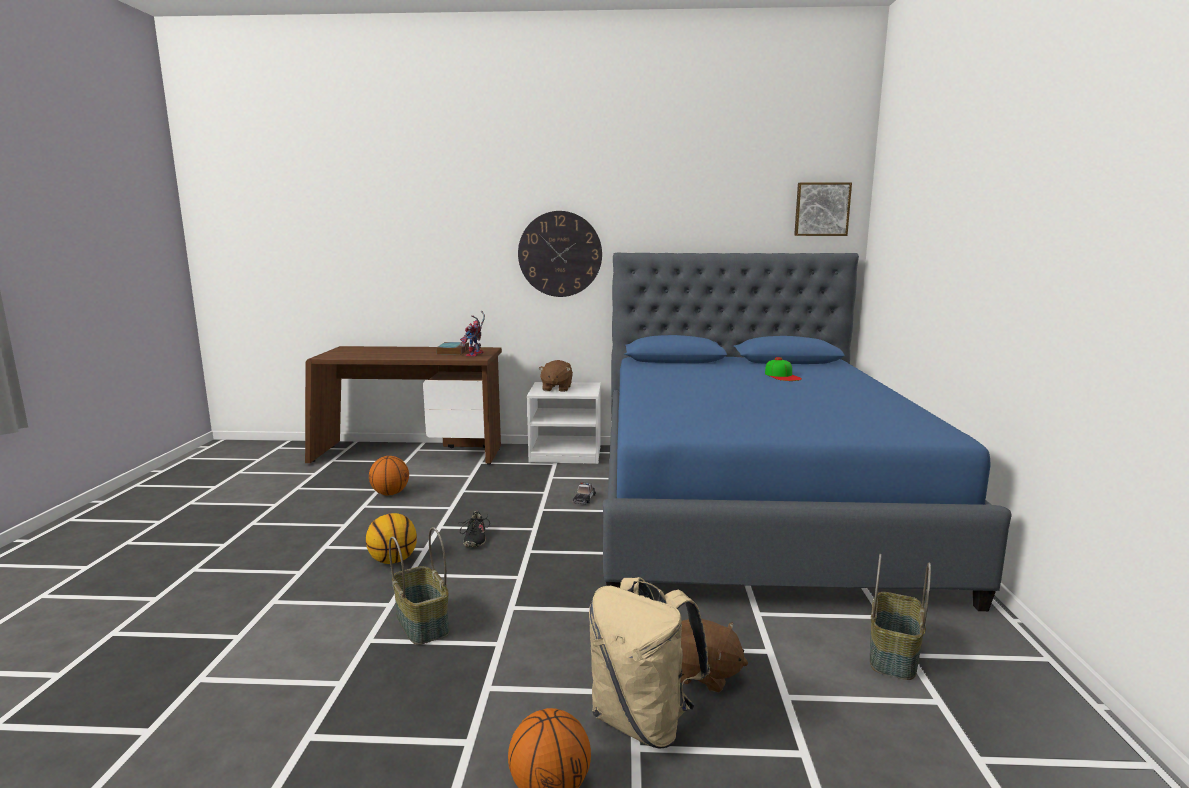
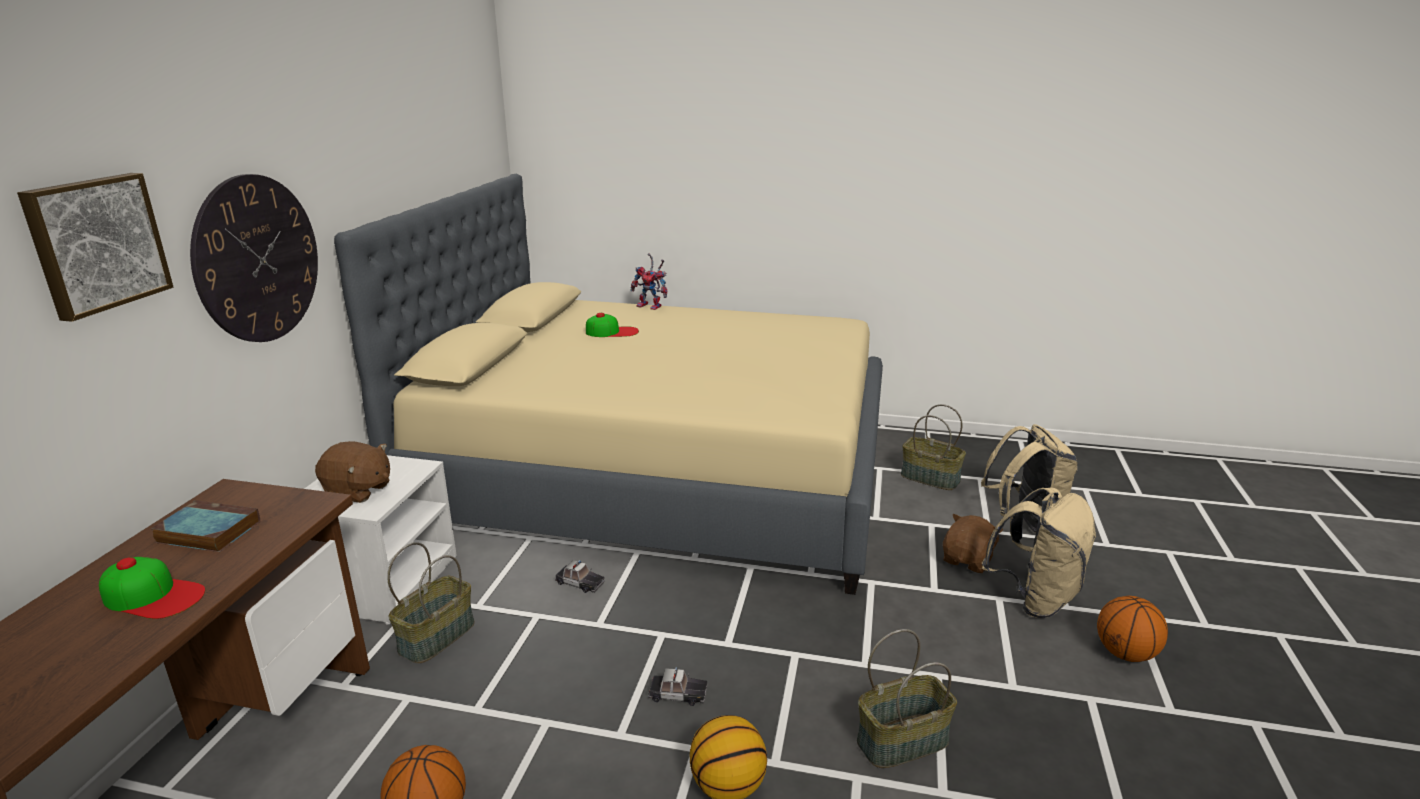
camera: 80 degrees left, 10 degrees up
(406, 353) = (153, 595): none -> cap
(474, 539) = (678, 694): black shoe -> toy car
(475, 355) = (283, 506): toy robot -> toy robot (652, 306)
(521, 473) = (436, 636): none -> basket
(751, 506) = (658, 475): blue bed -> beige bed
(821, 209) = (481, 124): picture -> picture (96, 244)
(833, 735) = (1025, 523): none -> beige backpack

